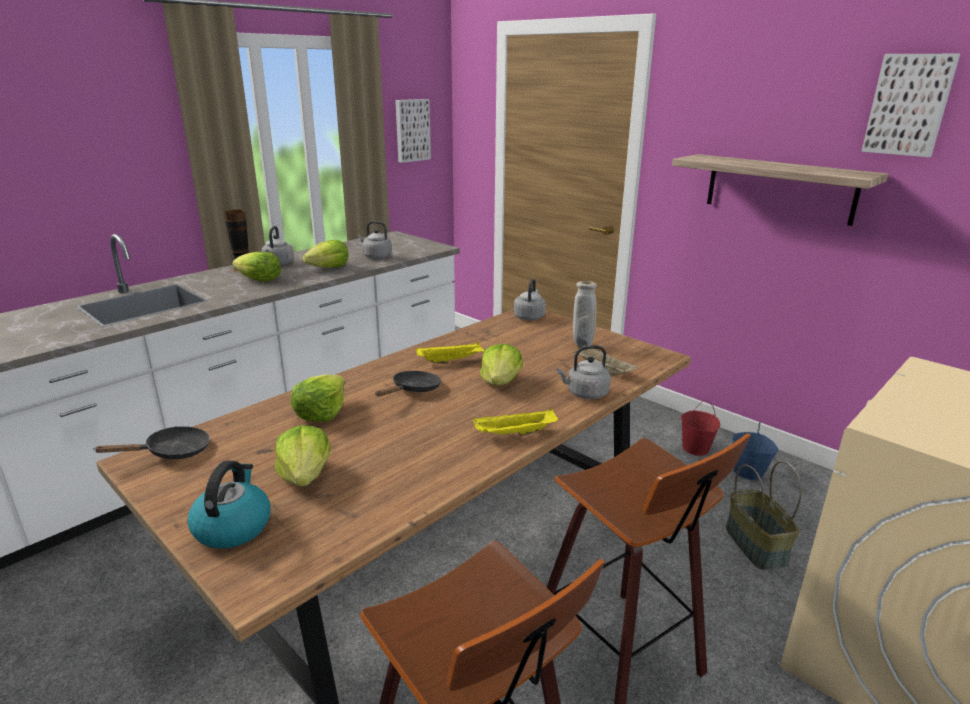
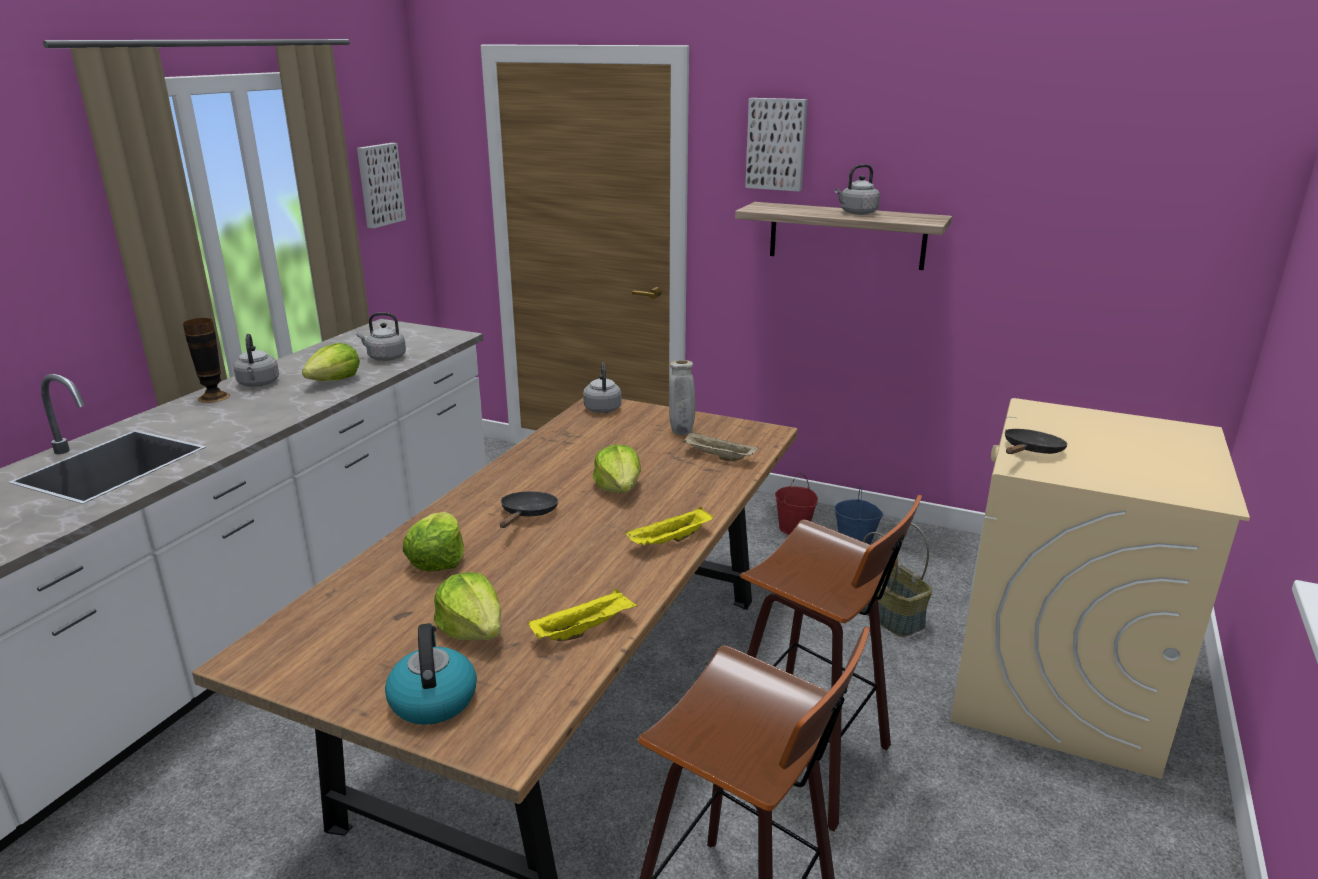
camera: 20 degrees left, 0 degrees up
(172, 452) = (286, 640): black frying pan -> black frying pan (1030, 451)
(259, 280) = (252, 409): lettuce -> none
(451, 361) = (547, 474): yellow tray -> yellow tray (584, 629)
(585, 393) = (715, 485): grey kettle -> grey kettle (857, 213)
(909, 105) = (964, 148): picture -> picture (776, 144)

